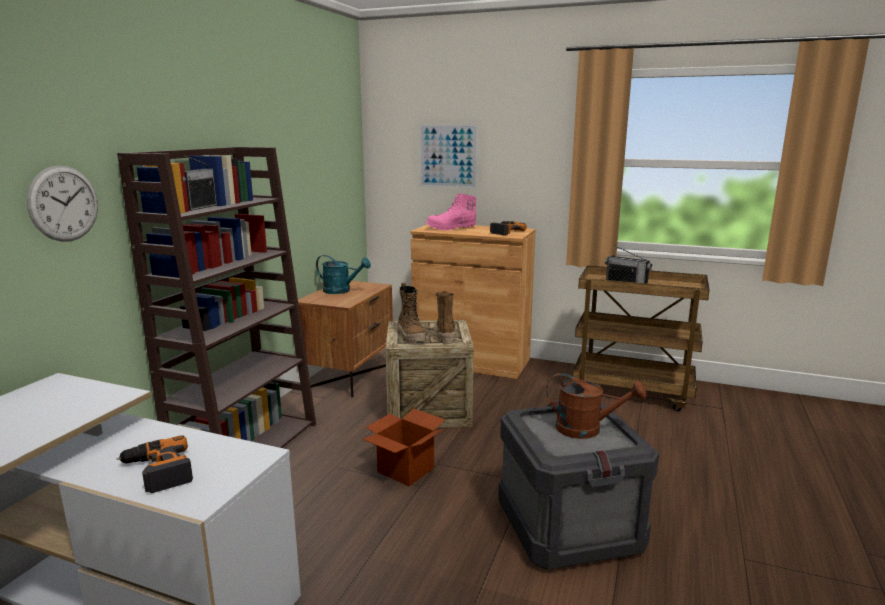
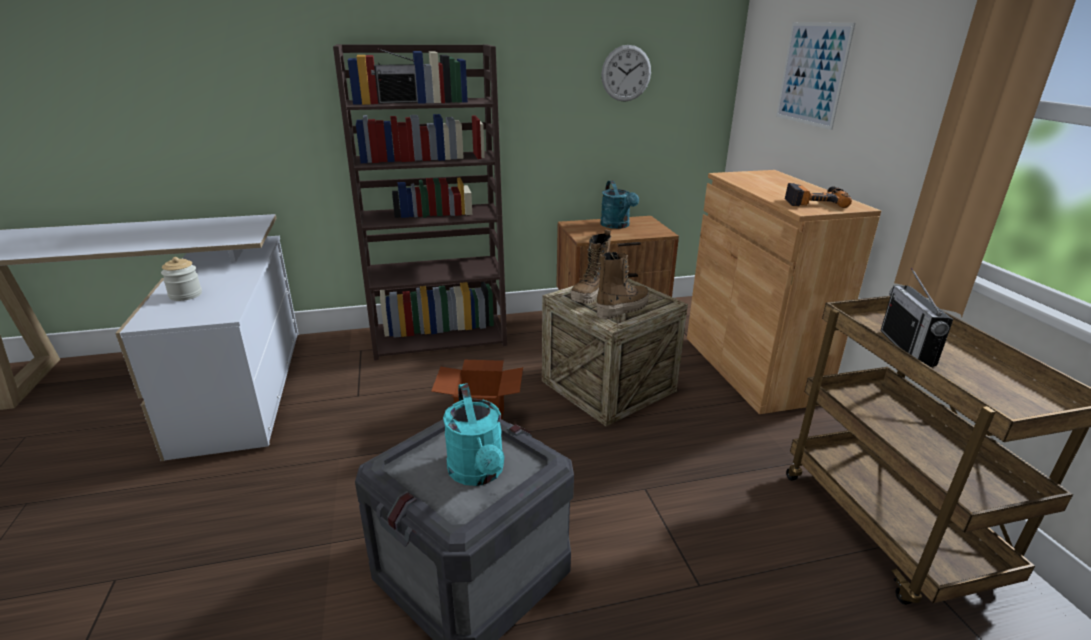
camera: 55 degrees right, 10 degrees up
(64, 203) = (285, 84): wall clock -> wall clock (626, 73)
(157, 471) = (185, 295): power drill -> jar
(451, 228) = (763, 181): pink boot -> none
(587, 429) = (478, 473): brown watering can -> turquoise watering can

